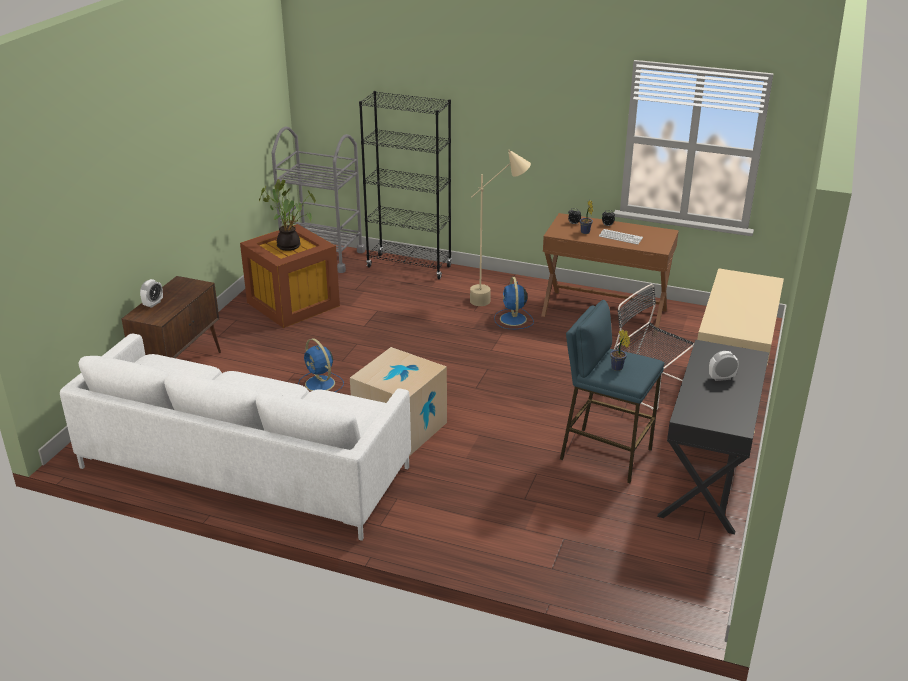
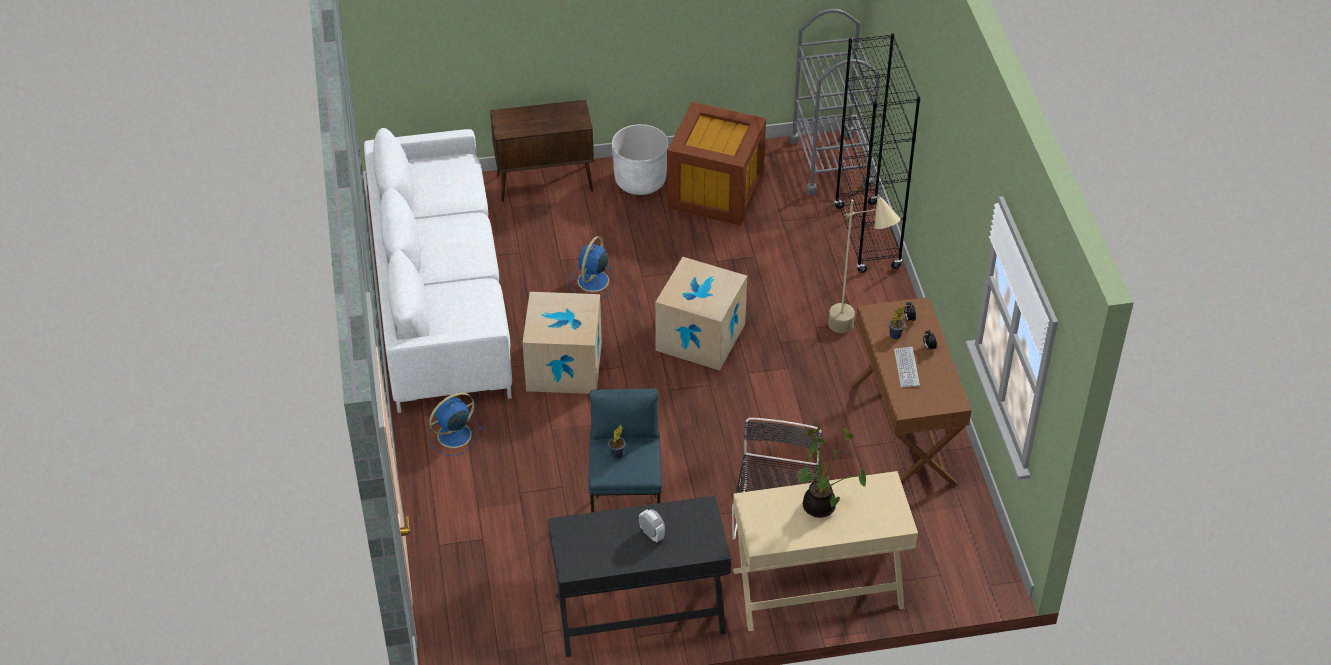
camera: 60 degrees right, 15 degrees up
(153, 303) = (527, 114): alarm clock -> none
(239, 329) = (640, 181): none -> white planter
(290, 245) = (721, 136): potted plant -> potted plant (822, 506)
(434, 357) = (700, 337): none -> cardboard box
(513, 320) = (823, 365): blue fan -> blue fan (453, 436)

